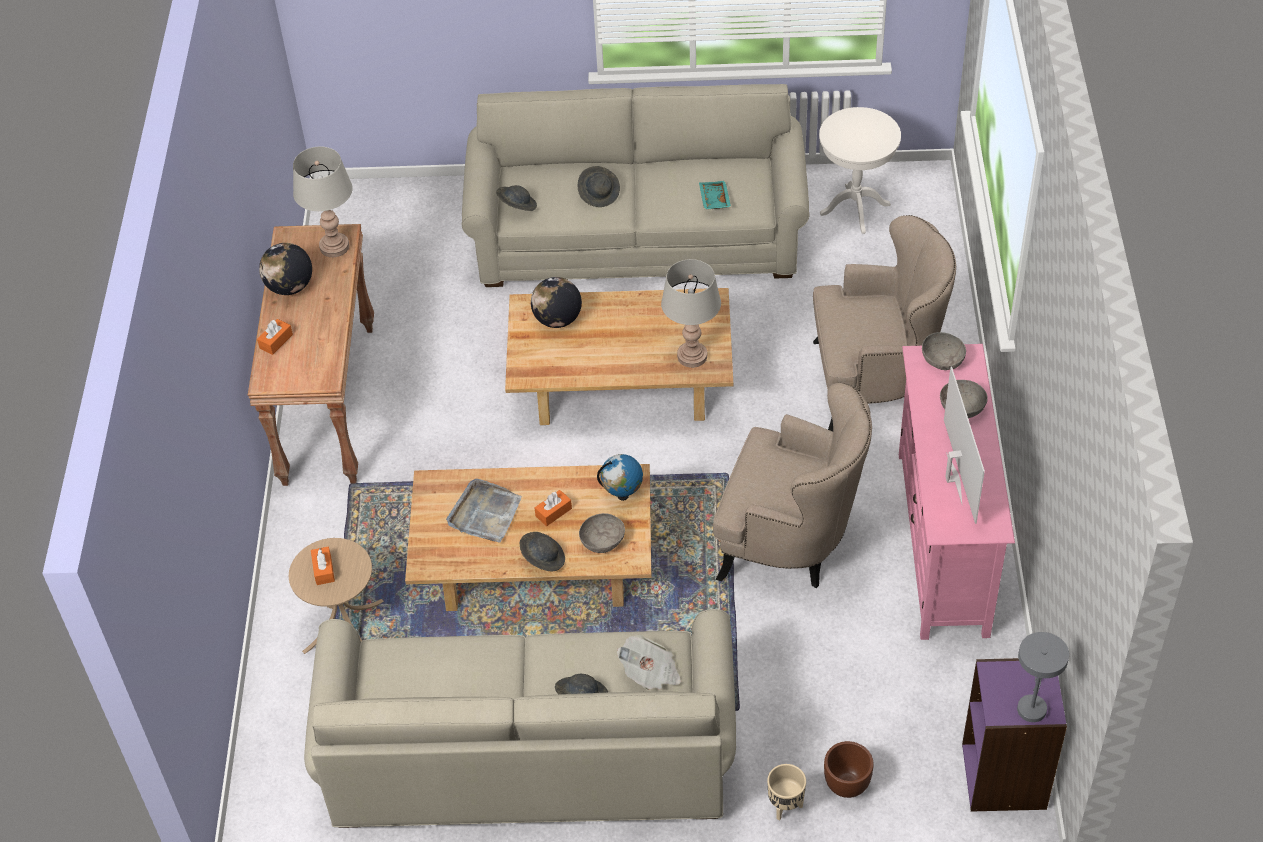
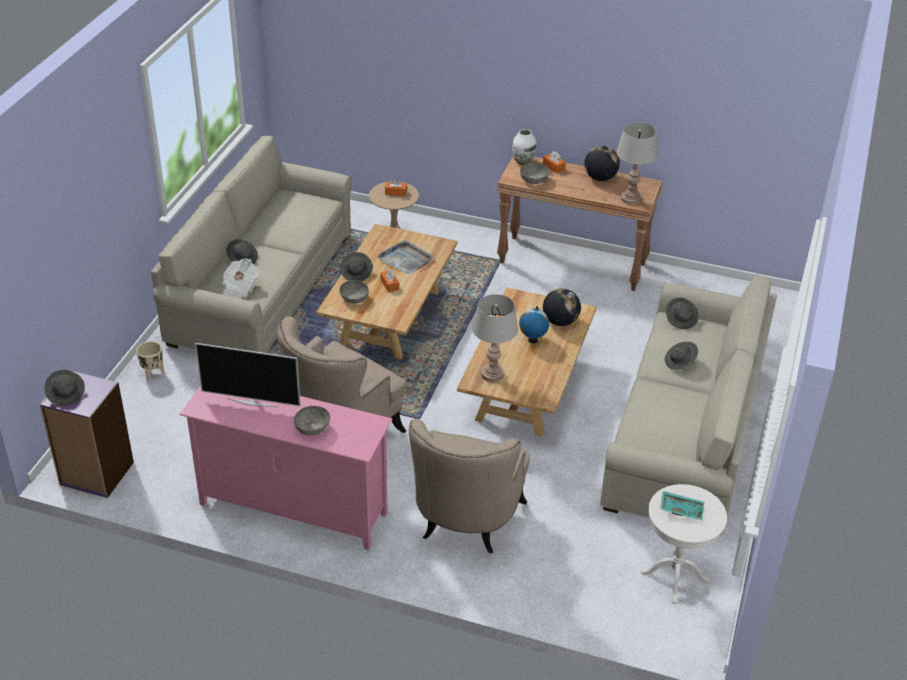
camera: 105 degrees right, 10 degrees down
(272, 377) = (523, 162): none -> white vase
(622, 495) = (385, 314): globe -> globe (532, 340)
(713, 200) = (650, 419): turquoise tray -> turquoise tray (681, 509)
(847, 785) = (146, 402): brown planter -> none
(942, 360) = (364, 433): grey bowl -> grey bowl (533, 180)
(1032, 705) = (66, 394): grey table lamp -> grey hat

